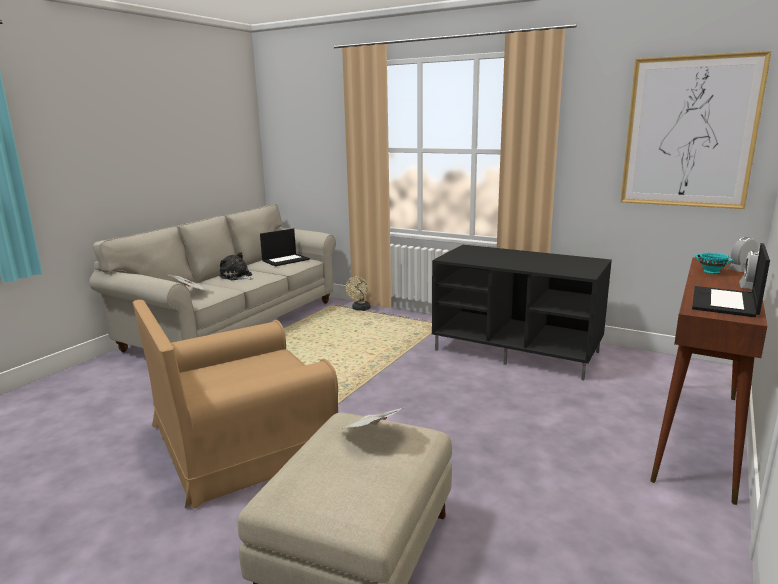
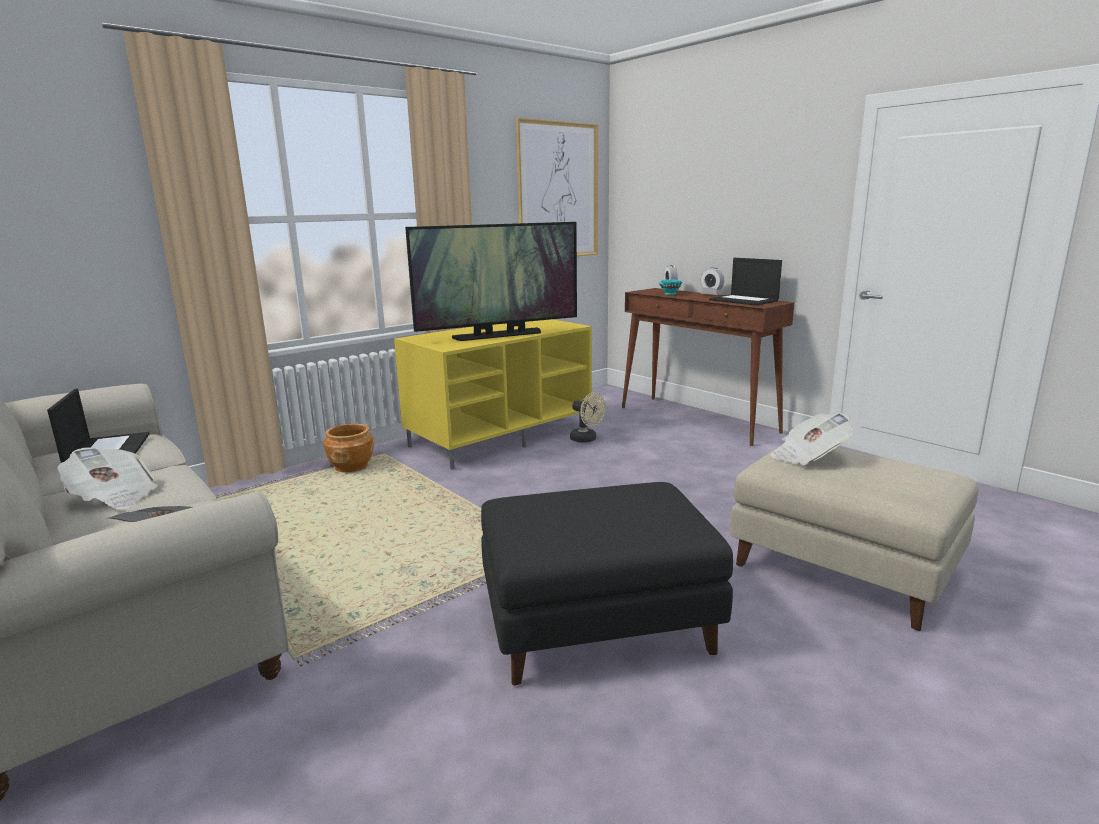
camera: 70 degrees left, 0 degrees up
(237, 276) = (113, 497): plush toy -> newspaper
(242, 440) = (595, 624): brown armchair -> black ottoman
(360, 309) = (241, 490): beige fan -> beige fan (587, 439)
(412, 323) = (351, 467): none -> brown planter
(507, 262) = (498, 335): none -> television
(517, 351) = (501, 436): black tv stand -> yellow tv stand

